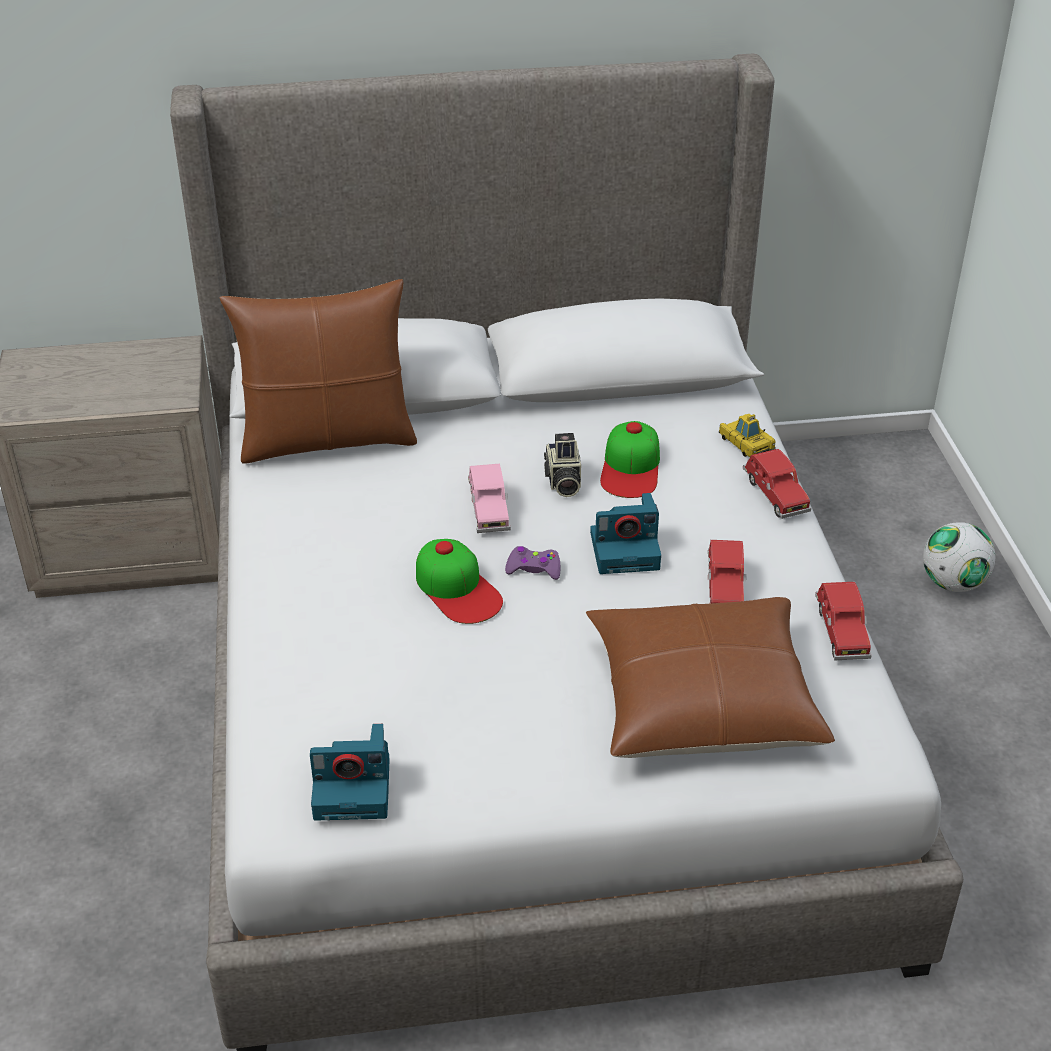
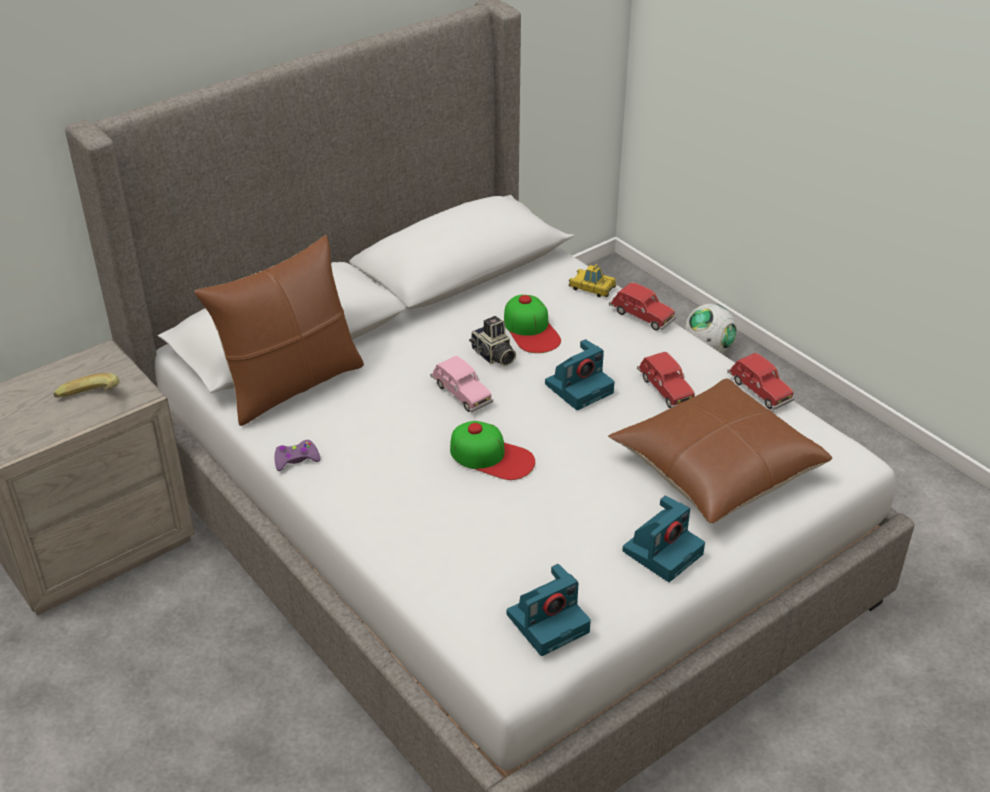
camera: 30 degrees left, 0 degrees up
(129, 390) = (91, 402): none -> banana
(534, 568) = (530, 423): purple game controller -> purple game controller (296, 459)
(551, 767) = (663, 551): none -> camera

